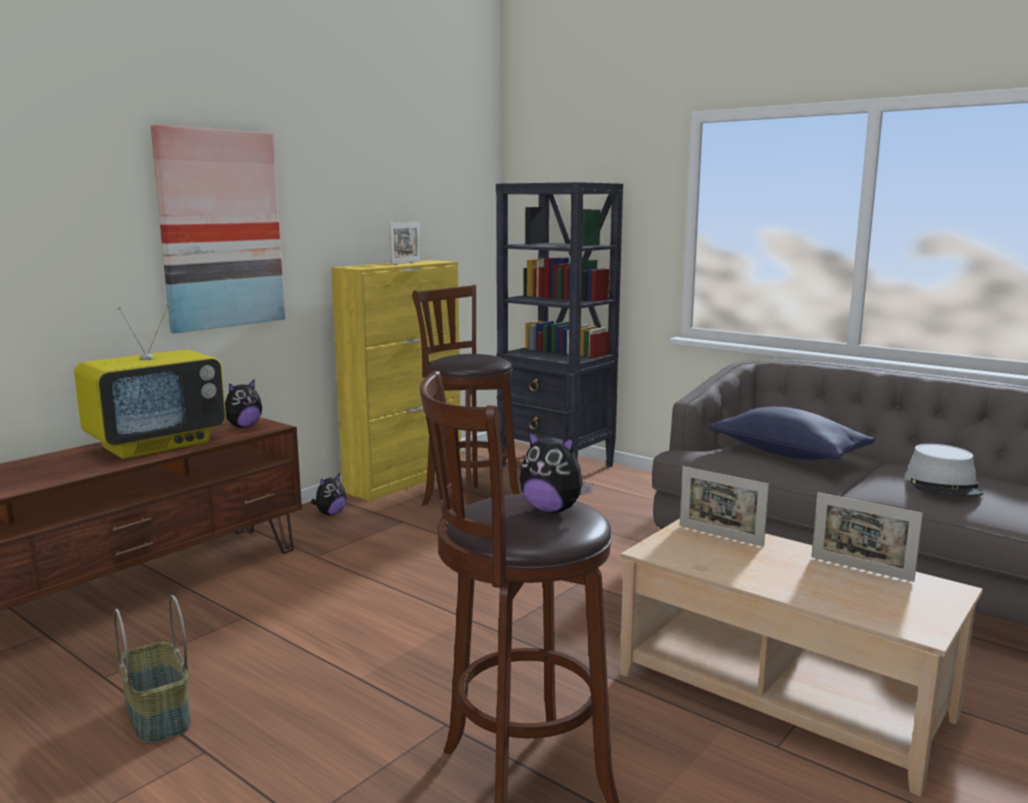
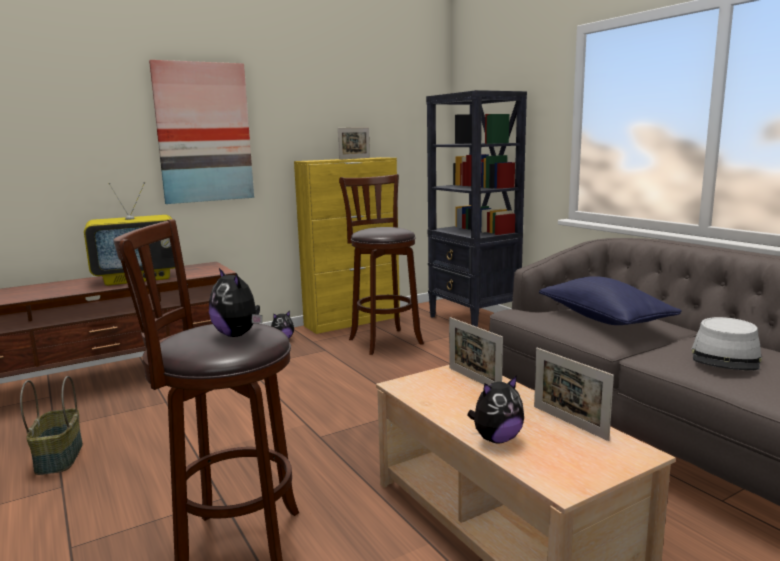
camera: 20 degrees right, 0 degrees up
(243, 426) = (204, 270): plush toy -> plush toy (496, 439)

